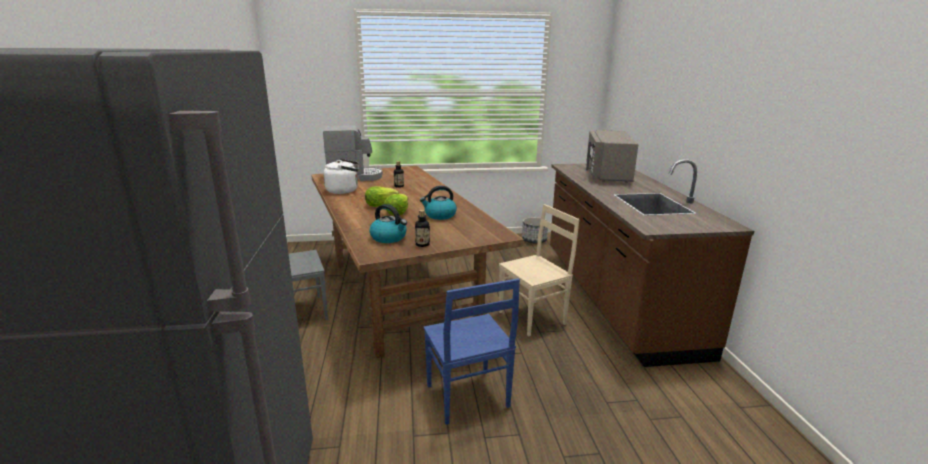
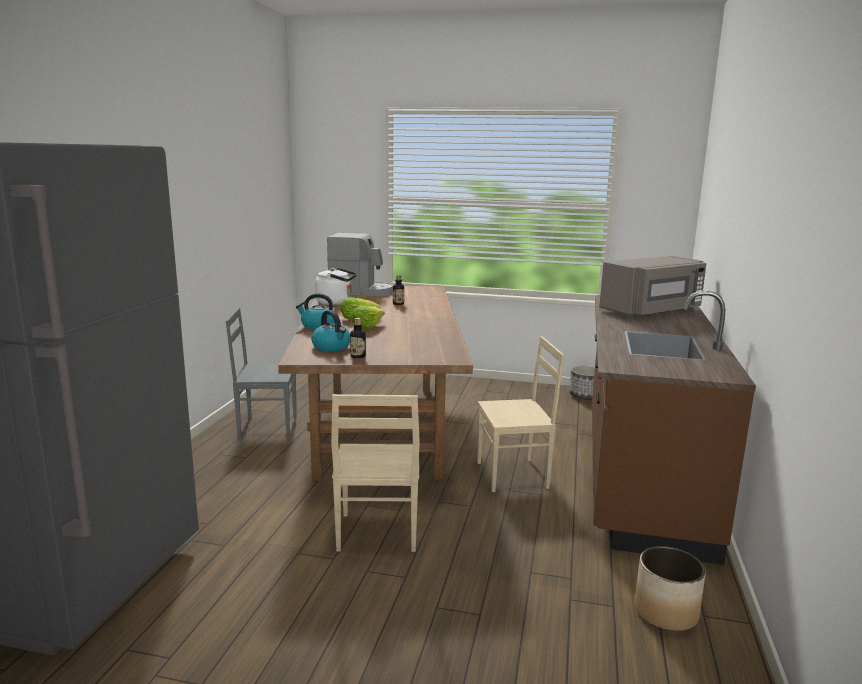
camera: 20 degrees right, 5 degrees down
(439, 215) = (408, 334): kettle -> kettle (318, 326)
(466, 397) = (376, 533): blue chair -> beige chair
(607, 174) = (652, 311): grey microwave -> grey microwave turned 150 degrees counterclockwise
(716, 412) = (665, 612): none -> planter

